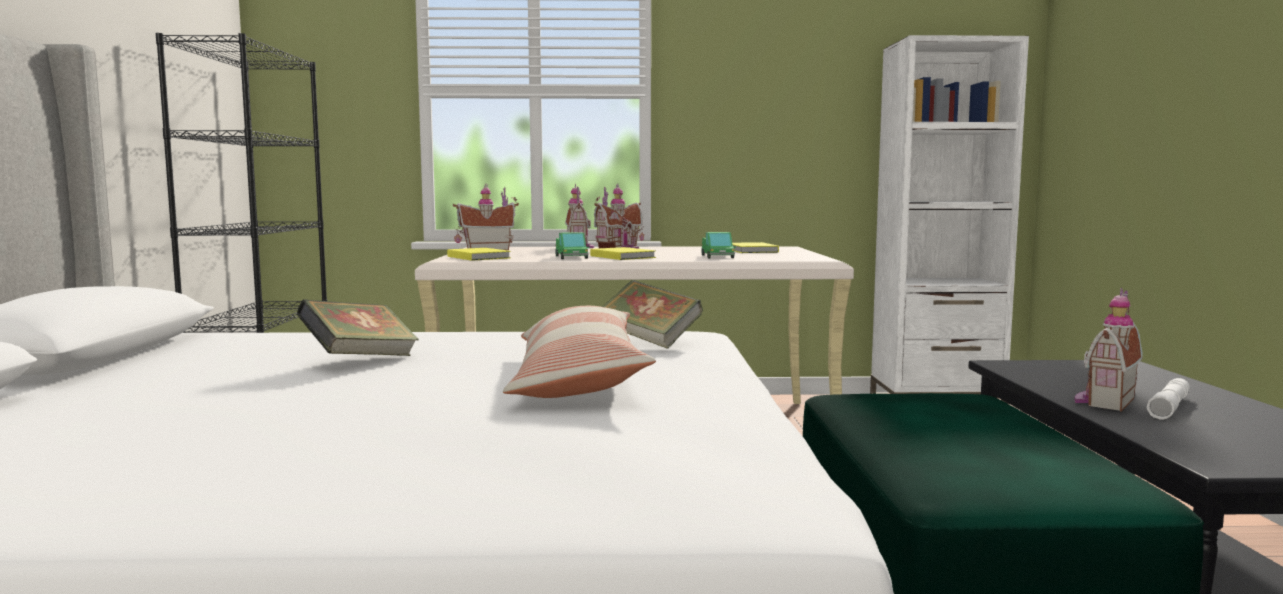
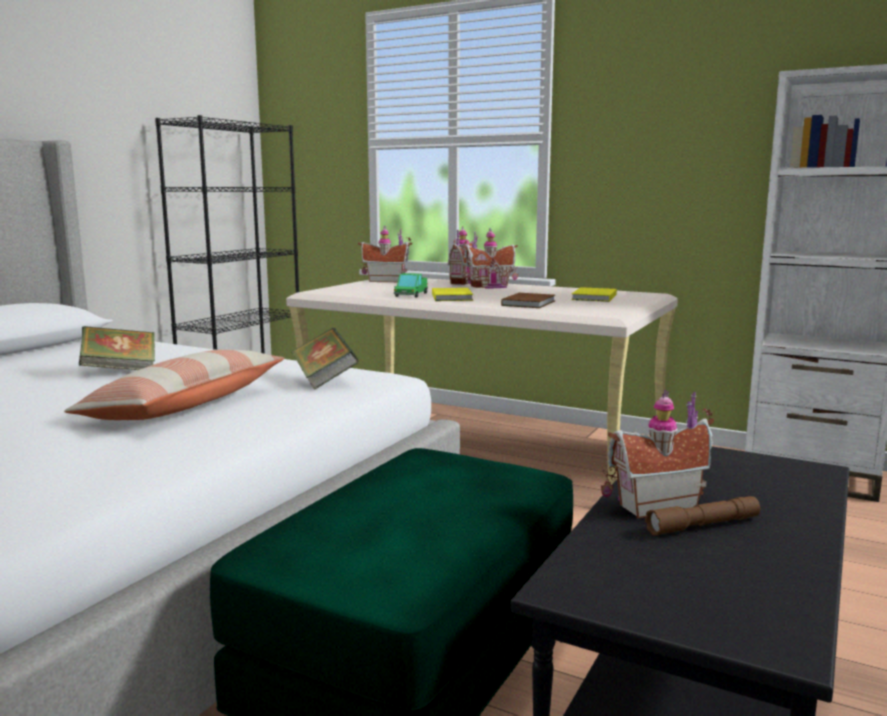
camera: 30 degrees right, 5 degrees up
(478, 257) = (348, 289): yellow book -> none
(717, 256) = (530, 303): toy truck -> brown book
(1169, 407) = (703, 525): white flashlight -> brown flashlight

